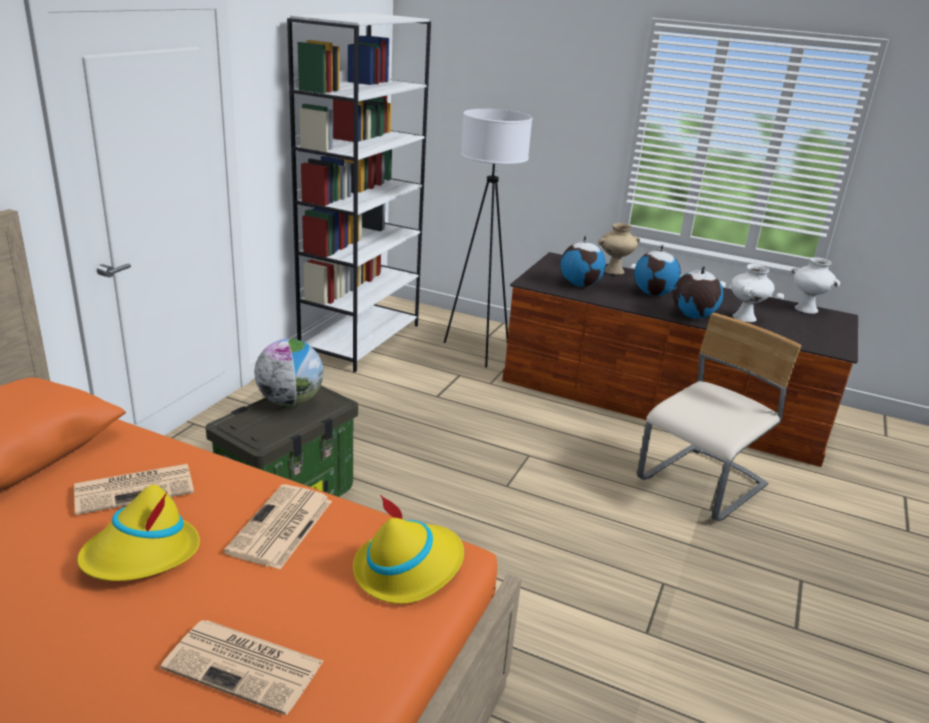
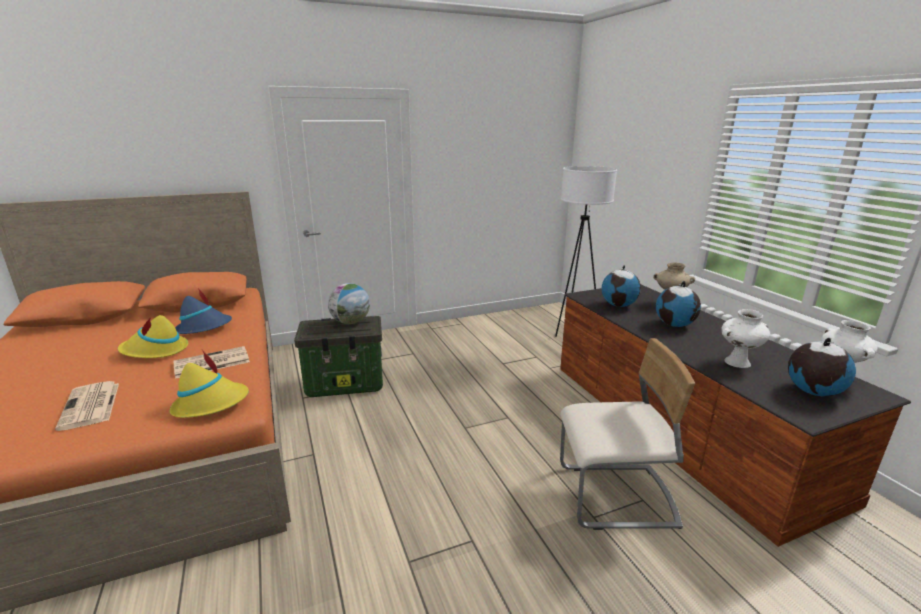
camera: 45 degrees right, 5 degrees down
(136, 488) = (204, 328): newspaper -> blue hat
(360, 339) = (505, 321): white bookcase -> none
(692, 316) = (680, 347): globe -> globe (812, 392)

